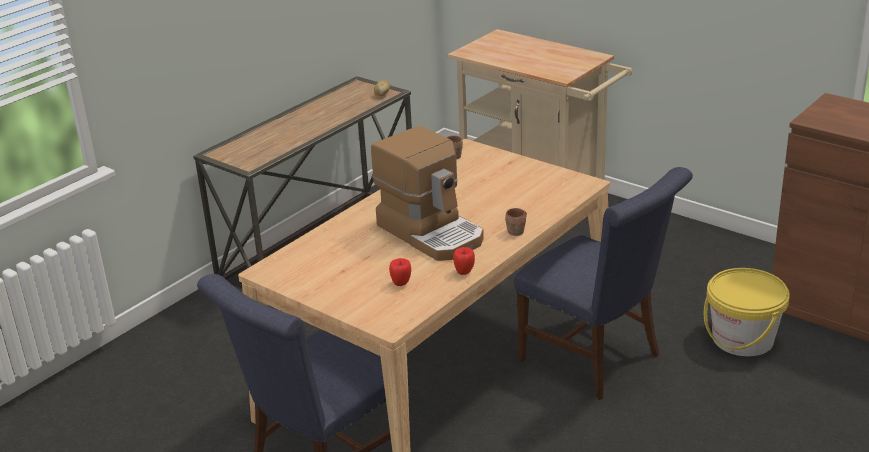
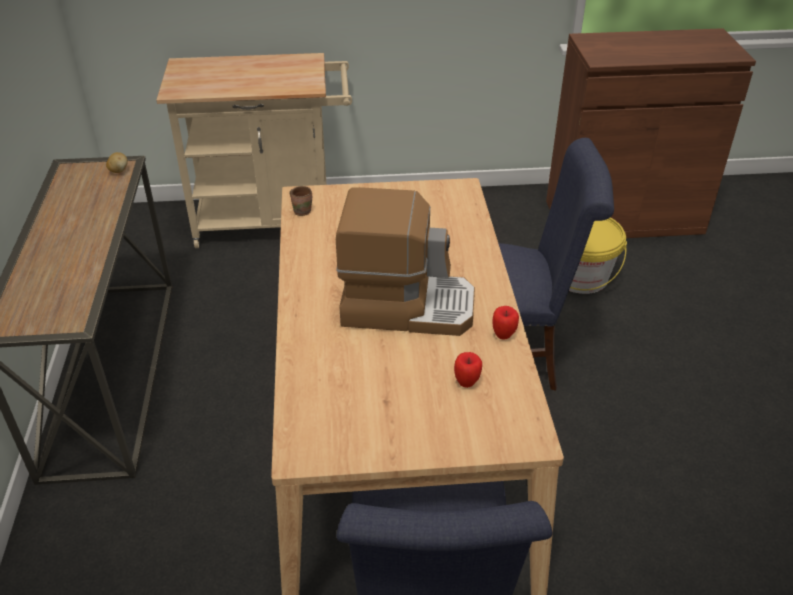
camera: 45 degrees left, 10 degrees up
(517, 232) = (482, 266): brown mug -> none

